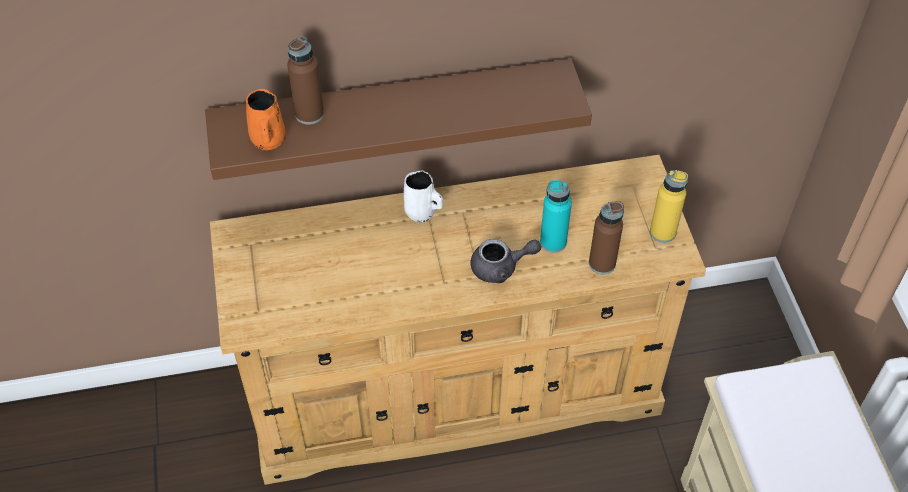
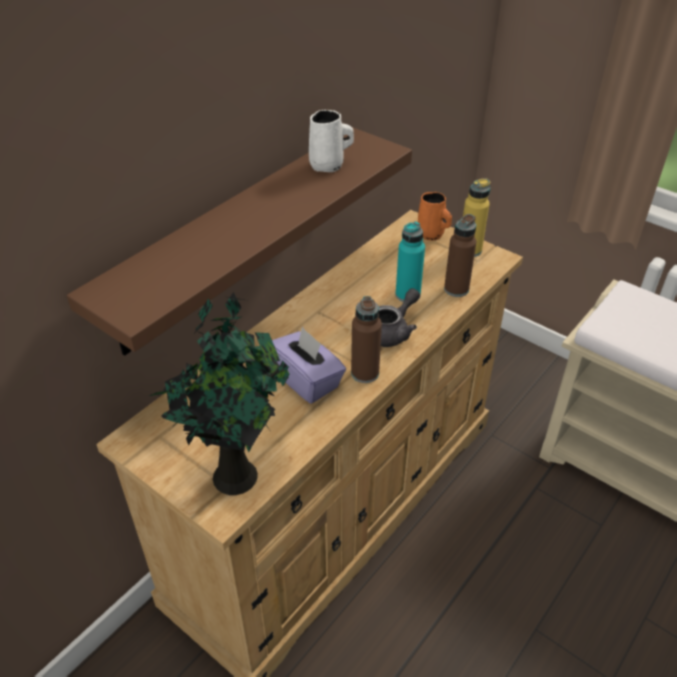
camera: 40 degrees left, 10 degrees down
(268, 141) = (166, 286): orange mug -> orange mug (431, 235)
(274, 305) = (236, 472): none -> potted plant
(309, 114) = (182, 249): brown bottle -> brown bottle (365, 373)
(391, 266) = (306, 380): none -> purple tissue box
(422, 213) = (287, 330): white mug -> white mug (328, 165)

